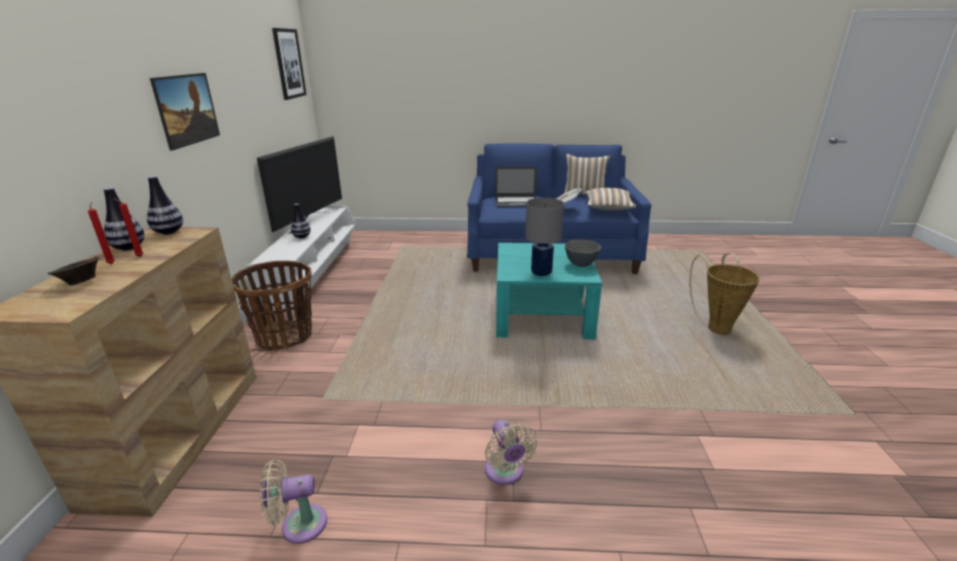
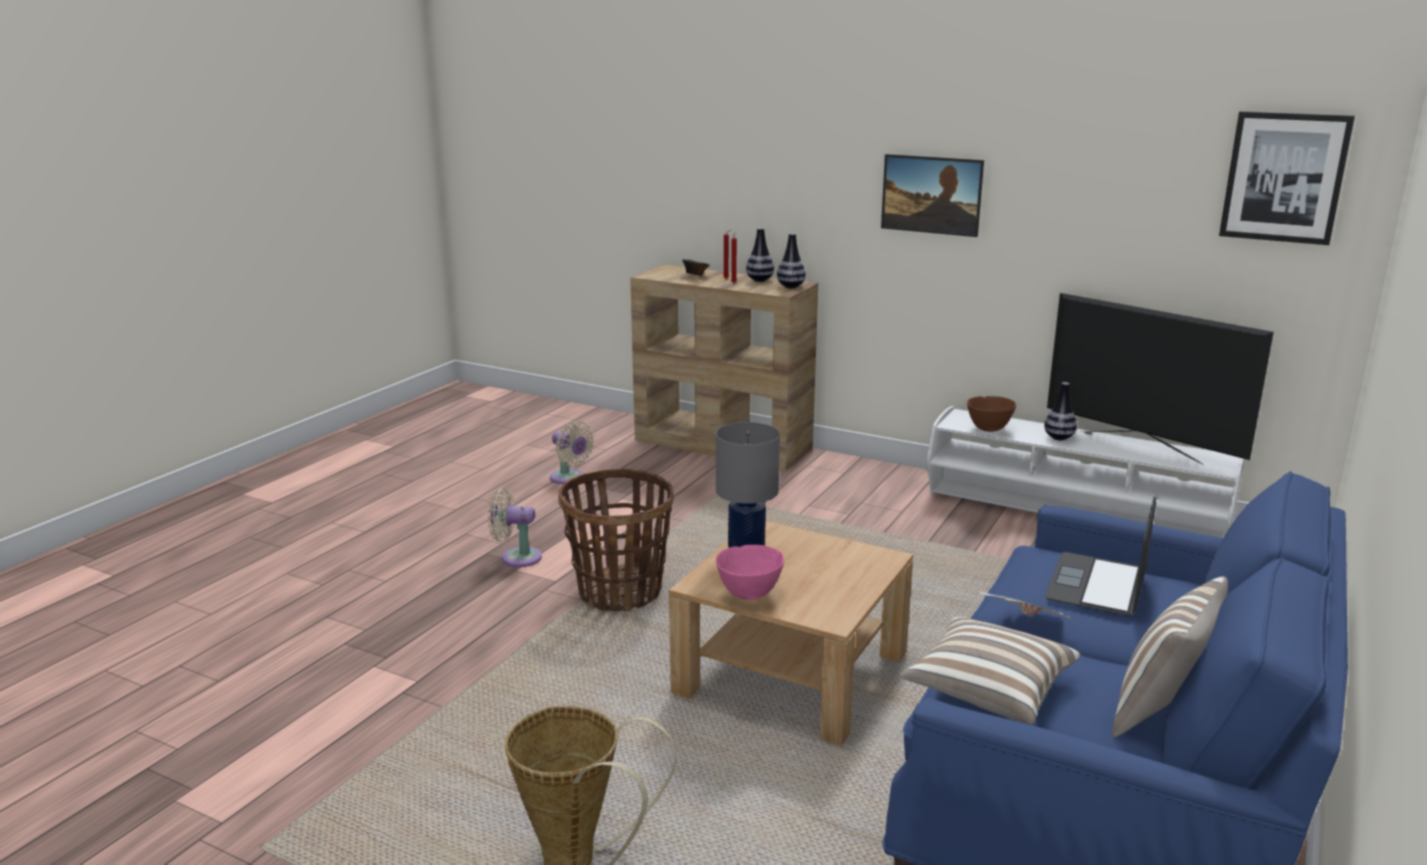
camera: 115 degrees right, 5 degrees down
(284, 336) = (866, 485): basket -> basket (620, 592)
(291, 253) = (988, 429): none -> brown bowl
(299, 525) = (569, 478): beige fan -> beige fan turned 120 degrees clockwise
(542, 314) = (791, 673): turquoise coffee table -> brown coffee table
(581, 265) = (748, 595): grey bowl -> pink bowl

